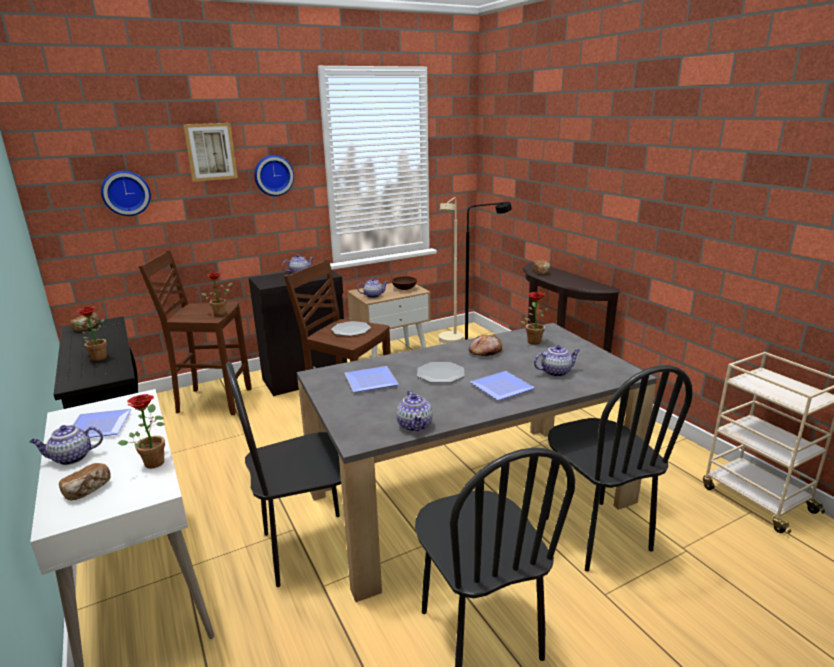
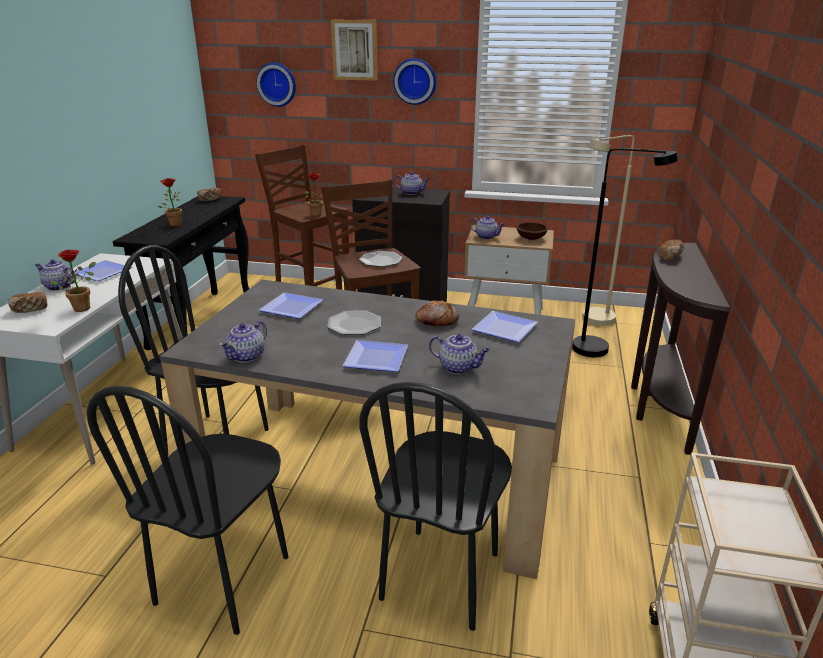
camera: 40 degrees right, 5 degrees up
(532, 341) = (507, 329): potted plant -> plate

